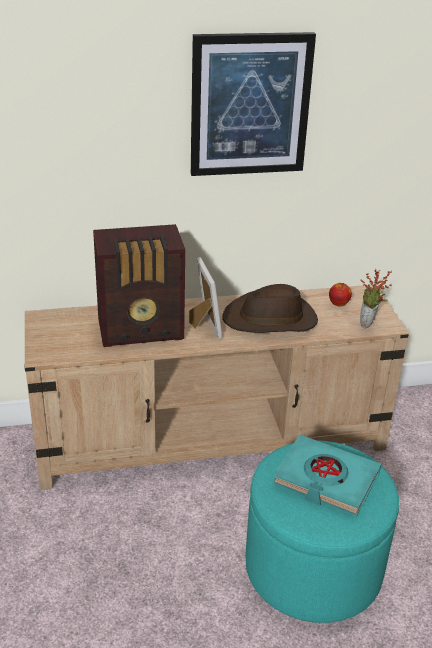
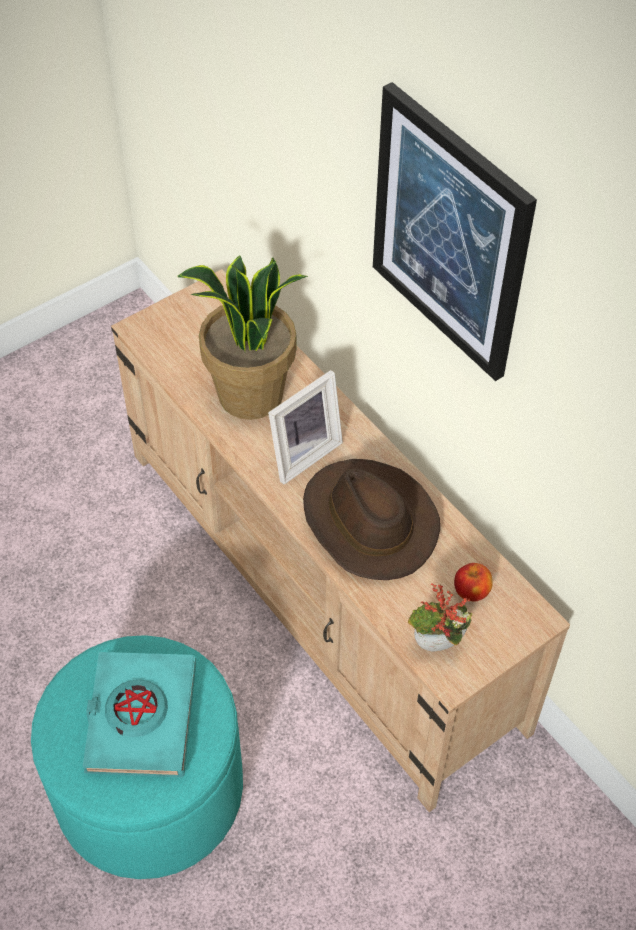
camera: 65 degrees right, 20 degrees up
(142, 330) = (250, 396): radio -> potted plant

